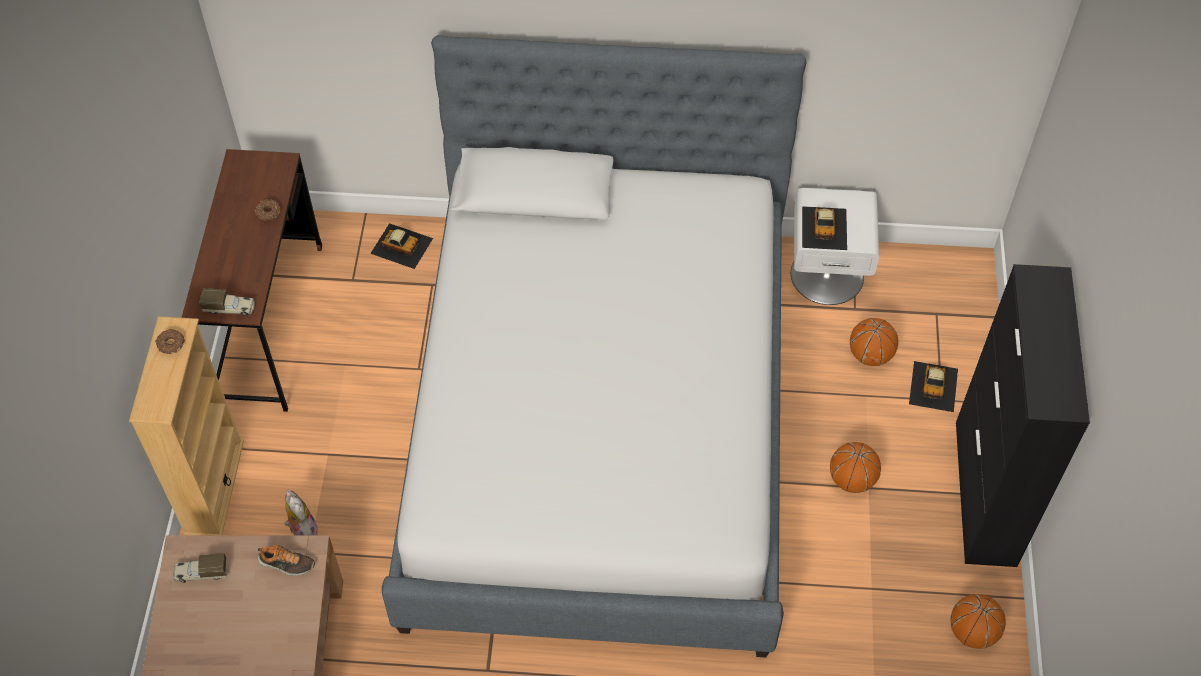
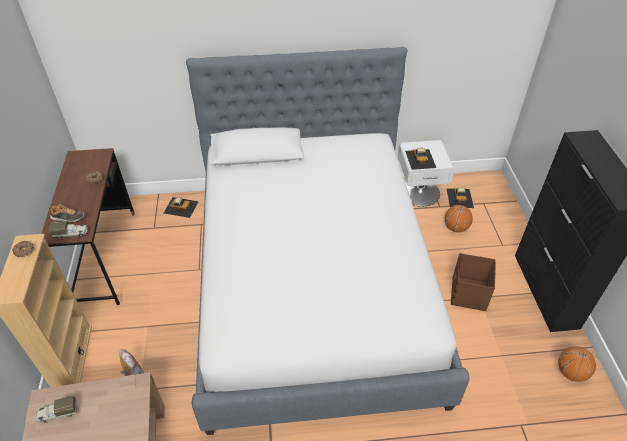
camera: 10 degrees left, 10 degrees down
(286, 564) = (121, 396): shoe -> shoe (68, 217)
(852, 479) = (468, 294): basketball -> brown storage box
(934, 386) = (495, 238): toy car -> toy car (460, 198)

